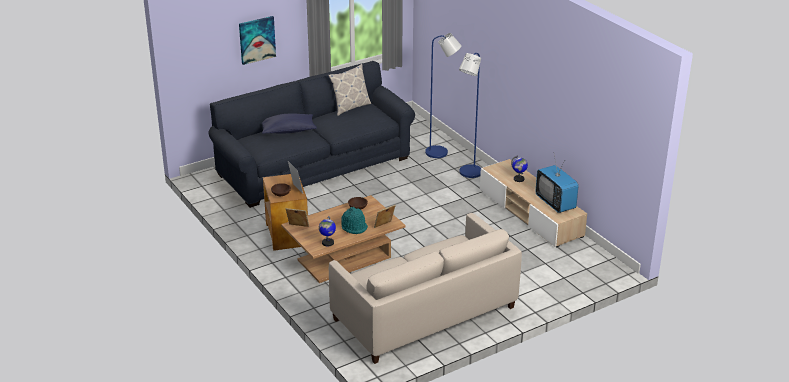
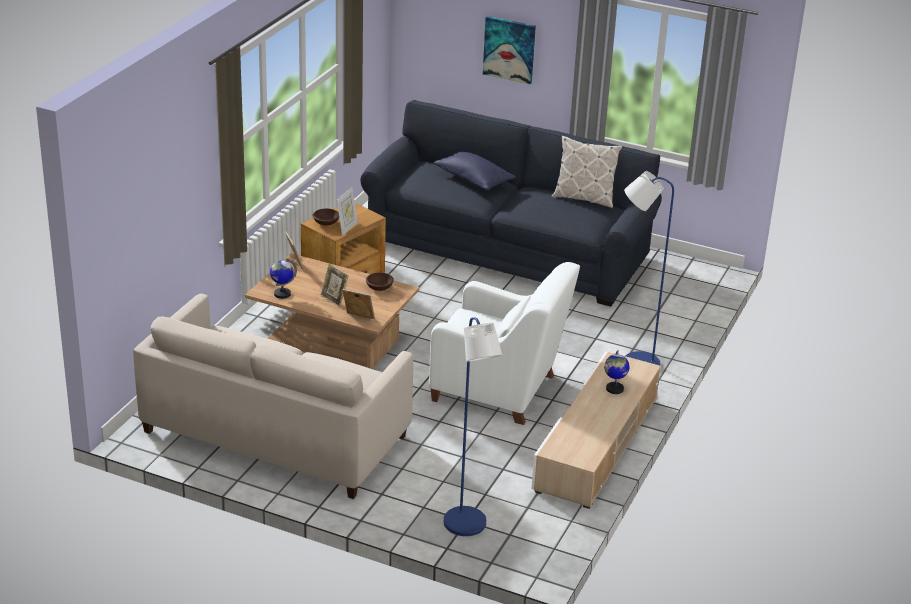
camera: 55 degrees right, 0 degrees up
(354, 227) = (334, 299): turquoise hat -> picture frame
(441, 153) = (658, 326): blue floor lamp -> blue floor lamp (467, 527)
(452, 222) = (499, 390): none -> white armchair
(555, 203) = (588, 437): television -> none

